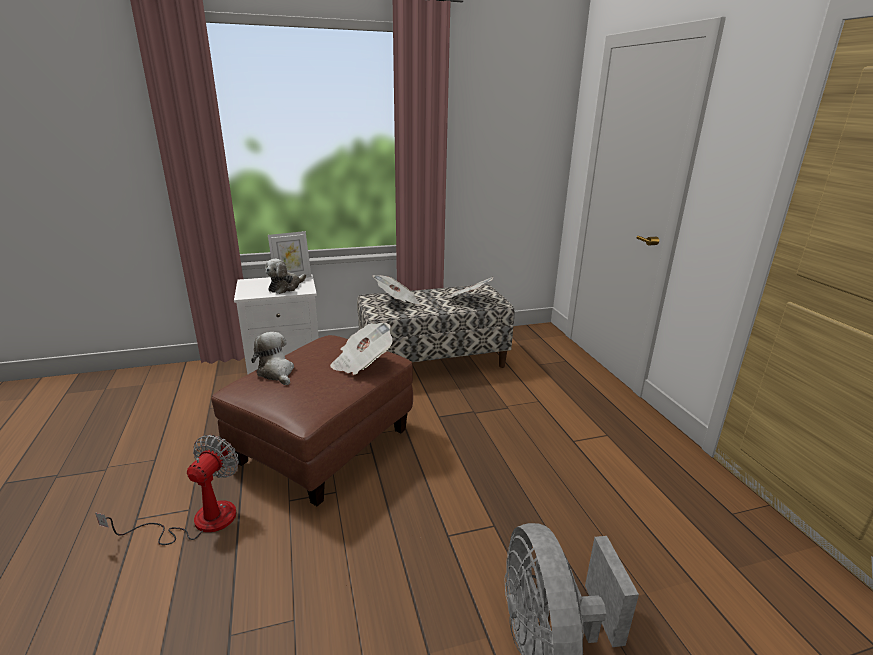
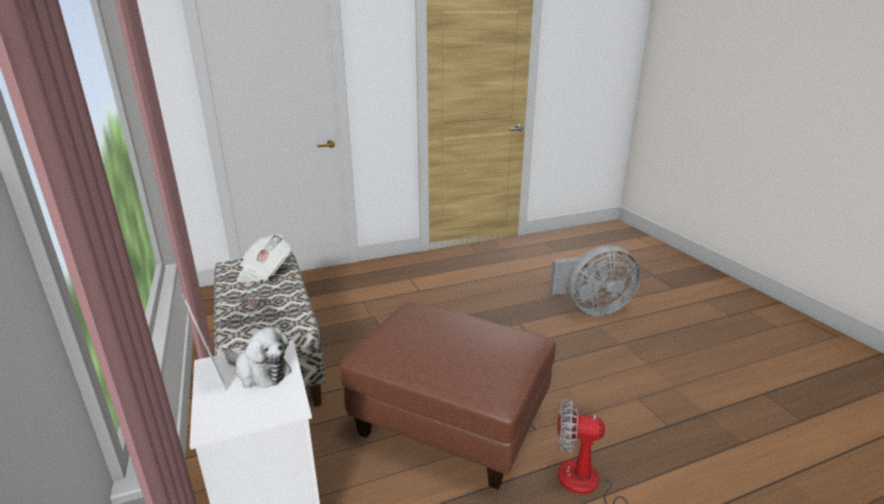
camera: 95 degrees left, 0 degrees up
(276, 372) = (463, 370): plush toy -> none
(362, 363) = (432, 318): newspaper -> none

